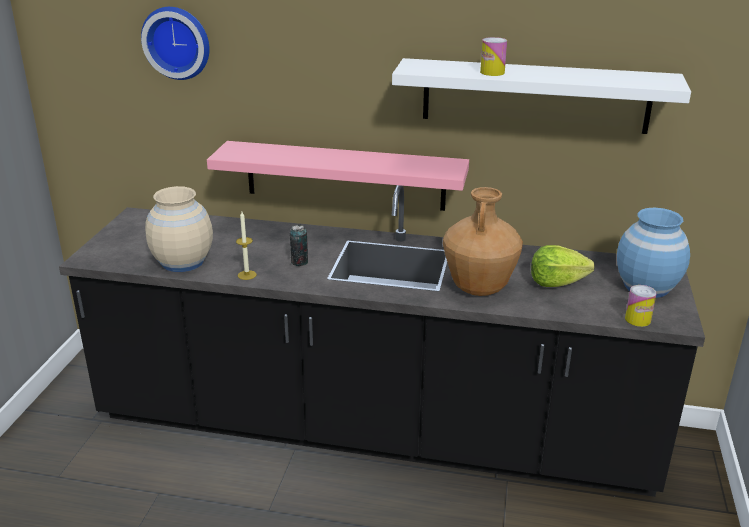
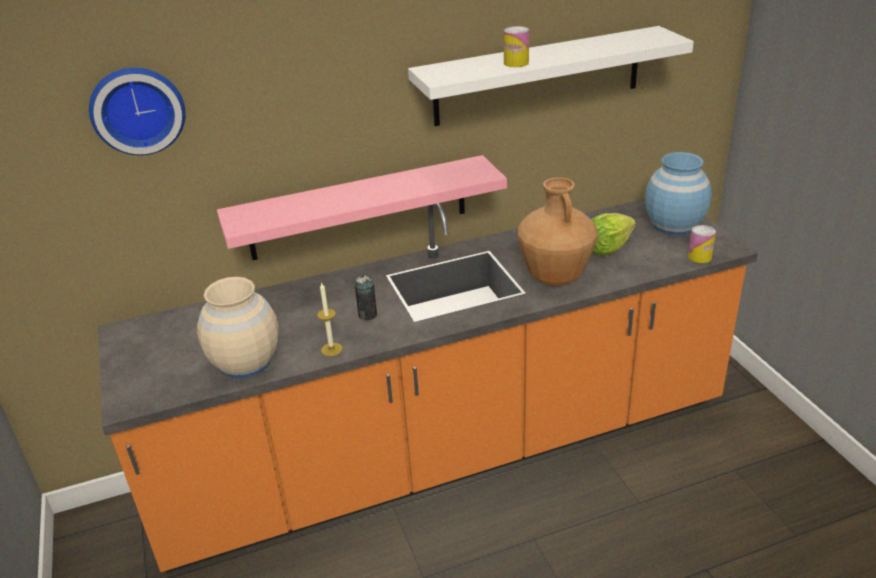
camera: 30 degrees left, 5 degrees up
(373, 430) = (447, 454): black counter -> orange counter

